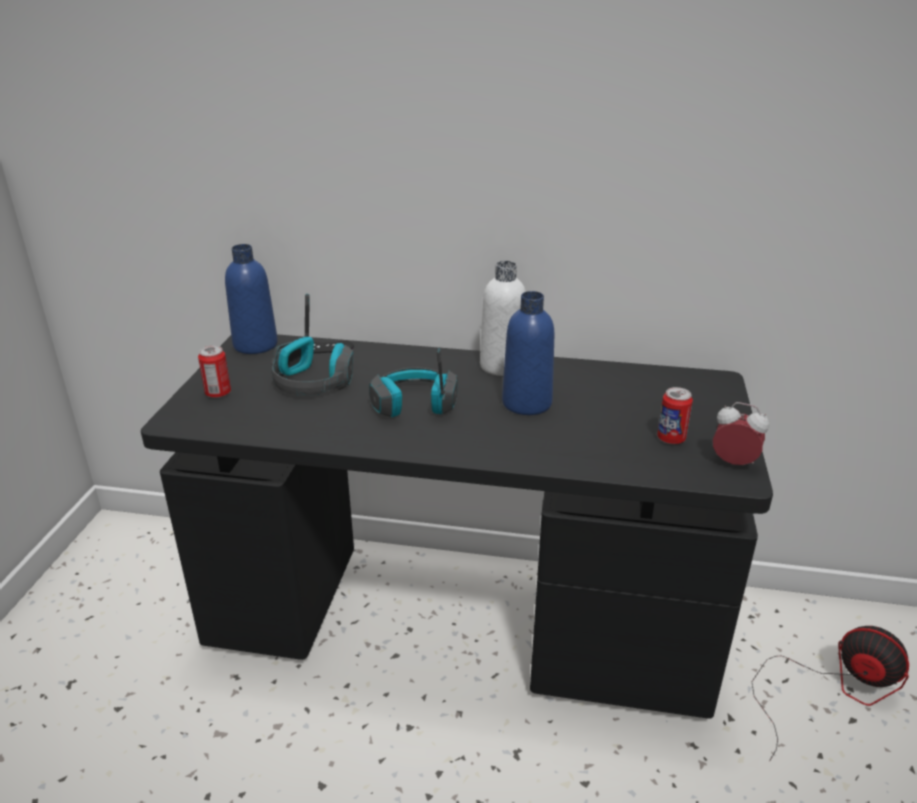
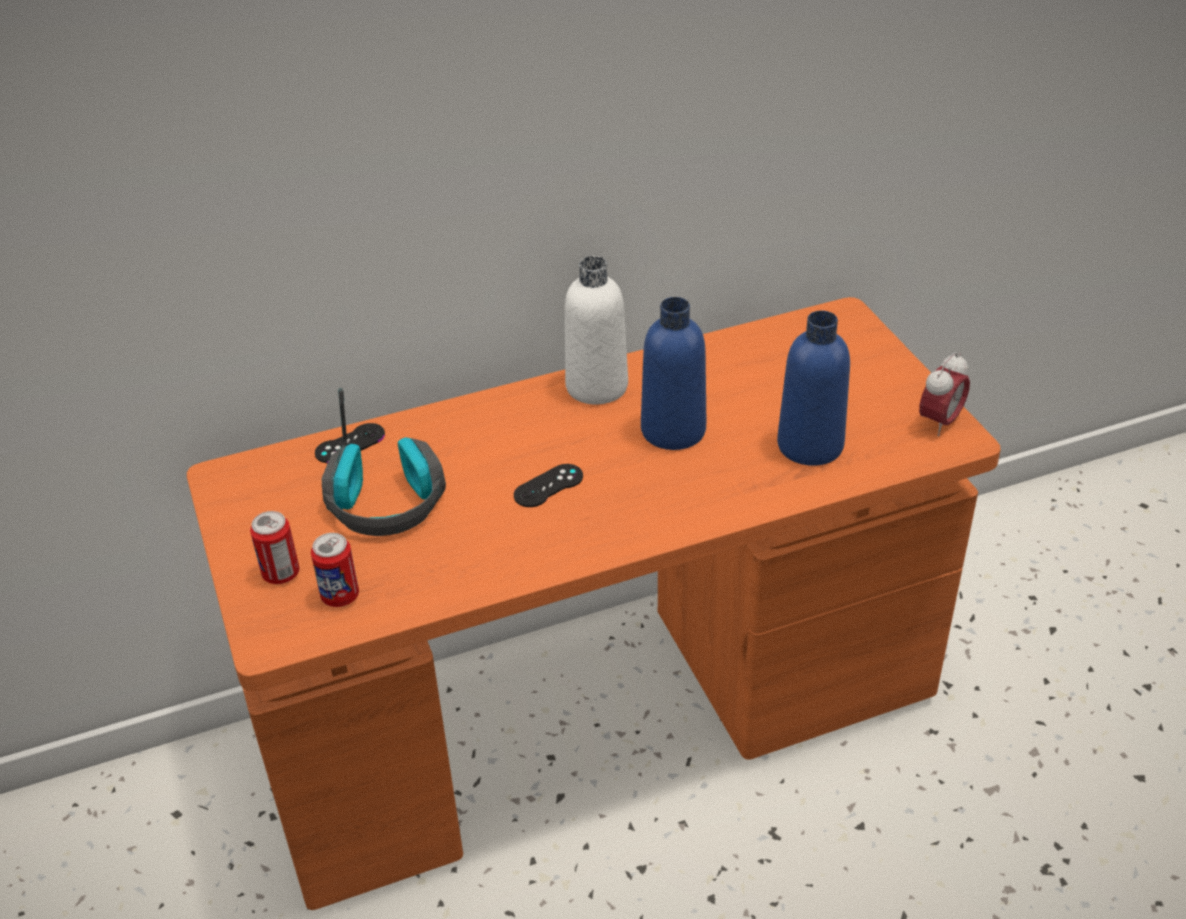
camera: 30 degrees left, 10 degrees up
(255, 345) = (244, 478): blue bottle -> blue bottle (810, 445)
(414, 405) = (548, 486): headphones -> black game controller
(458, 622) = (601, 720): black desk -> orange desk
(671, 439) = (859, 416): can -> can (340, 596)
(733, 463) = (940, 422): alarm clock -> alarm clock turned 135 degrees clockwise
(831, 689) = (1017, 606): fan -> none

